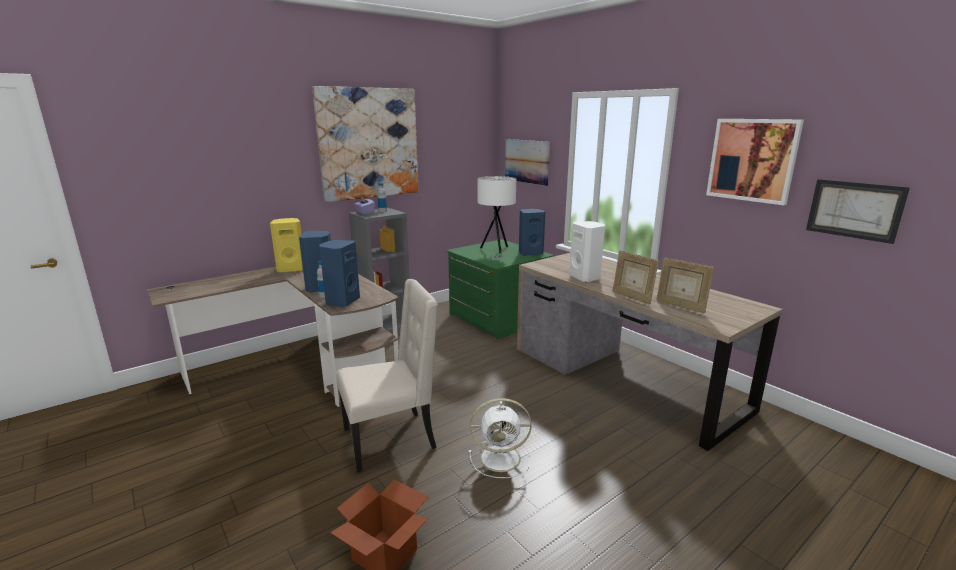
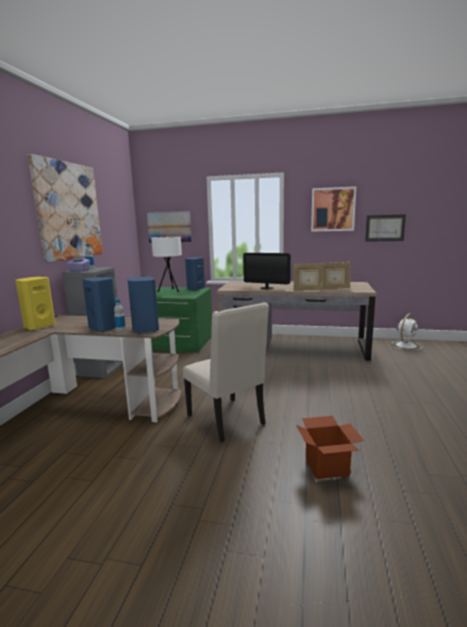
camera: 40 degrees left, 5 degrees down
(391, 439) = (227, 420): beige chair -> beige chair turned 120 degrees clockwise
(502, 458) = (301, 400): white fan -> white fan (406, 345)
(585, 277) = (267, 288): white speaker -> monitor

